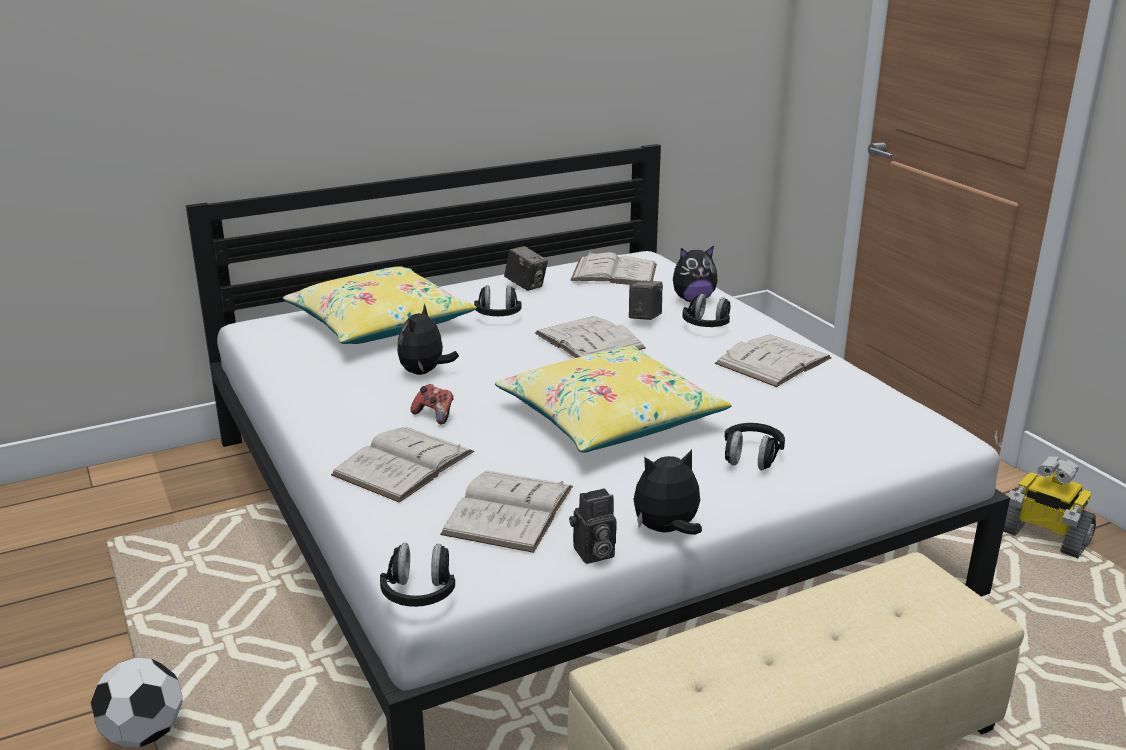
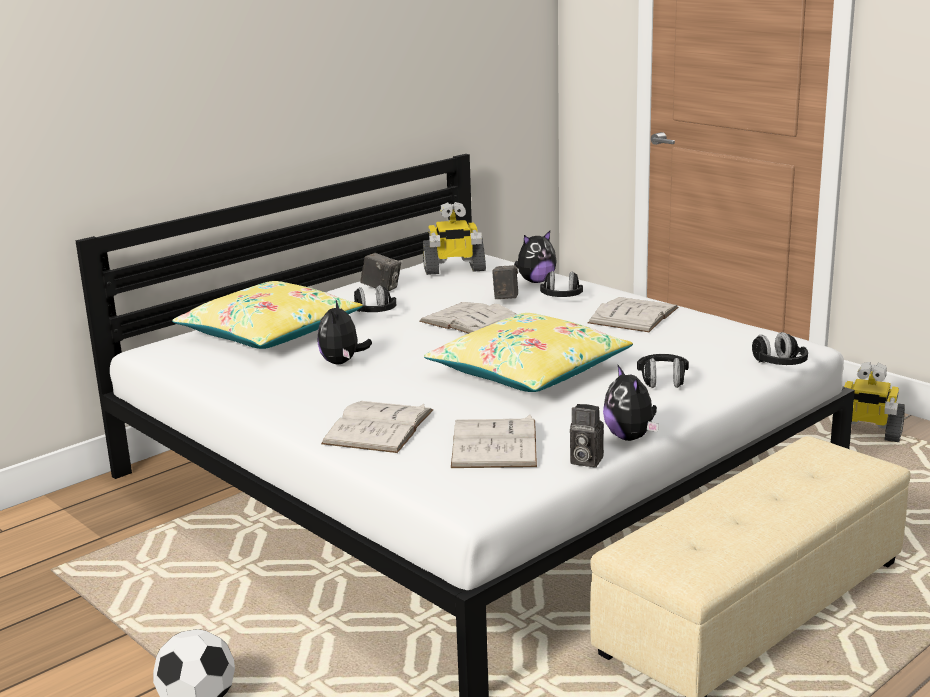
camera: 15 degrees left, 5 degrees down
(420, 593) = (465, 507): black headphones -> black headphones (779, 365)
(434, 415) = (377, 391): game controller -> none
(593, 554) = (584, 461): camera -> camera turned 60 degrees clockwise
(614, 272) = (454, 269): white book -> toy robot
(667, 531) = (631, 437): plush toy -> plush toy turned 75 degrees counterclockwise

